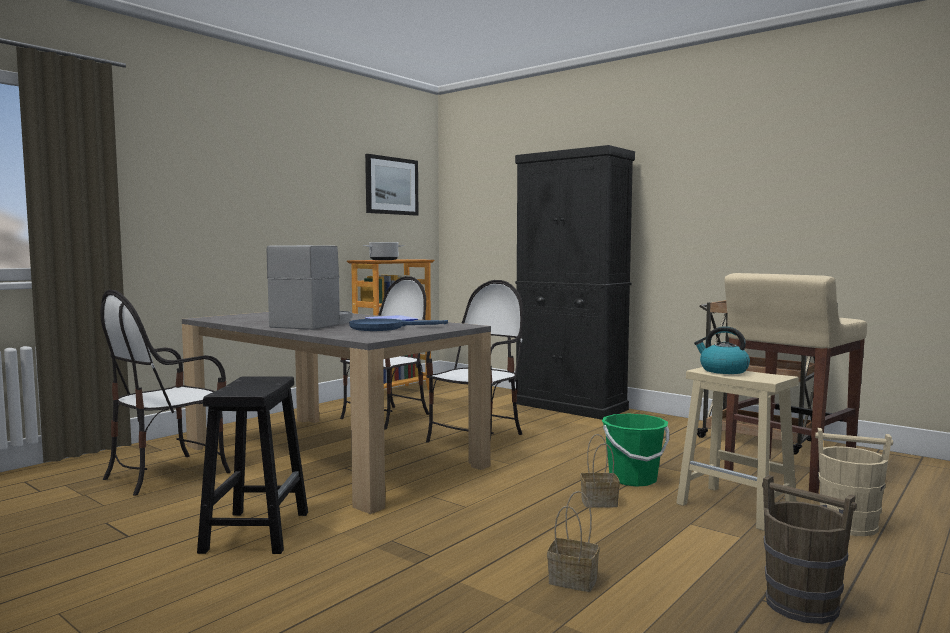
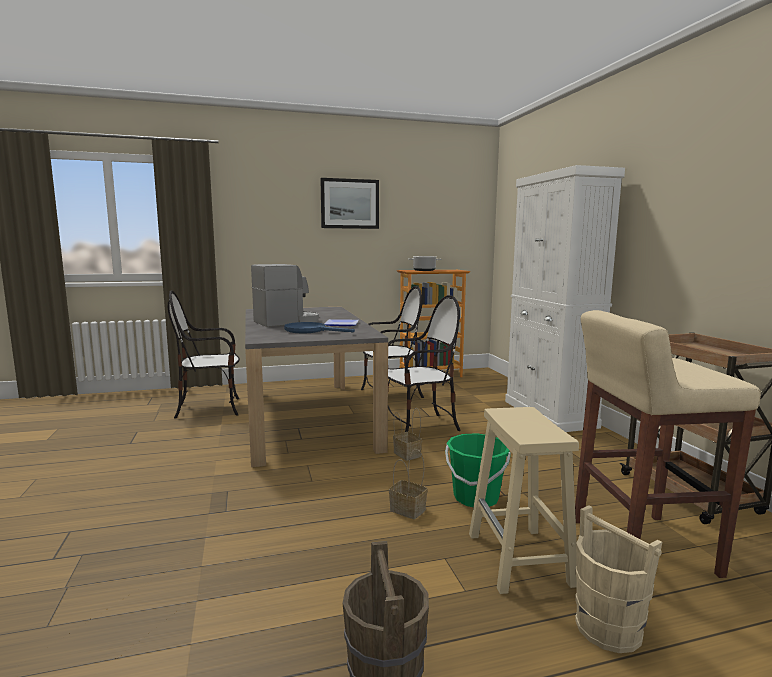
camera: 35 degrees right, 5 degrees up
(256, 531) = (181, 459): black stool -> none
(391, 186) = (444, 209): picture -> picture (350, 204)
(570, 406) = (549, 414): black cabinet -> white cabinet
(571, 580) = (264, 568): basket -> basket (406, 454)
(723, 370) = (518, 416): kettle -> none

